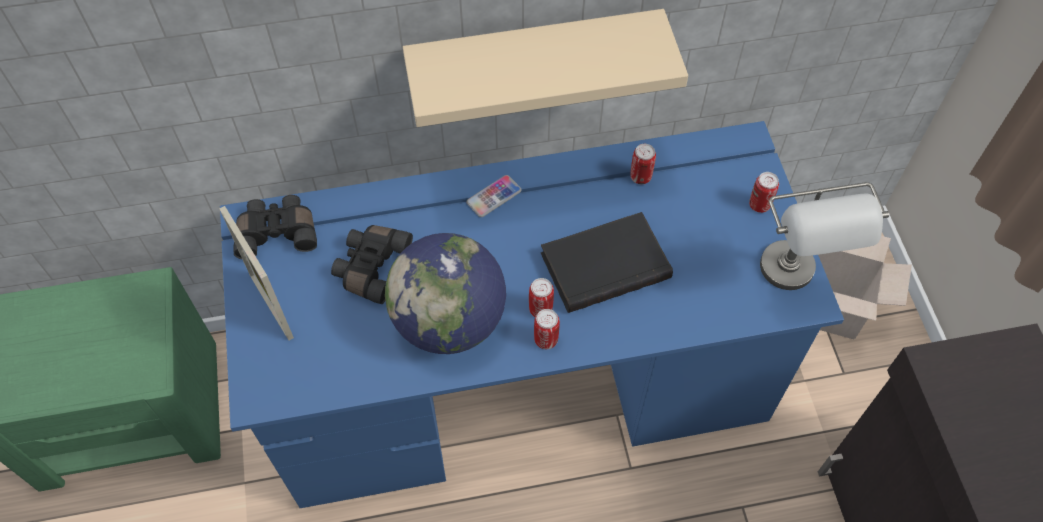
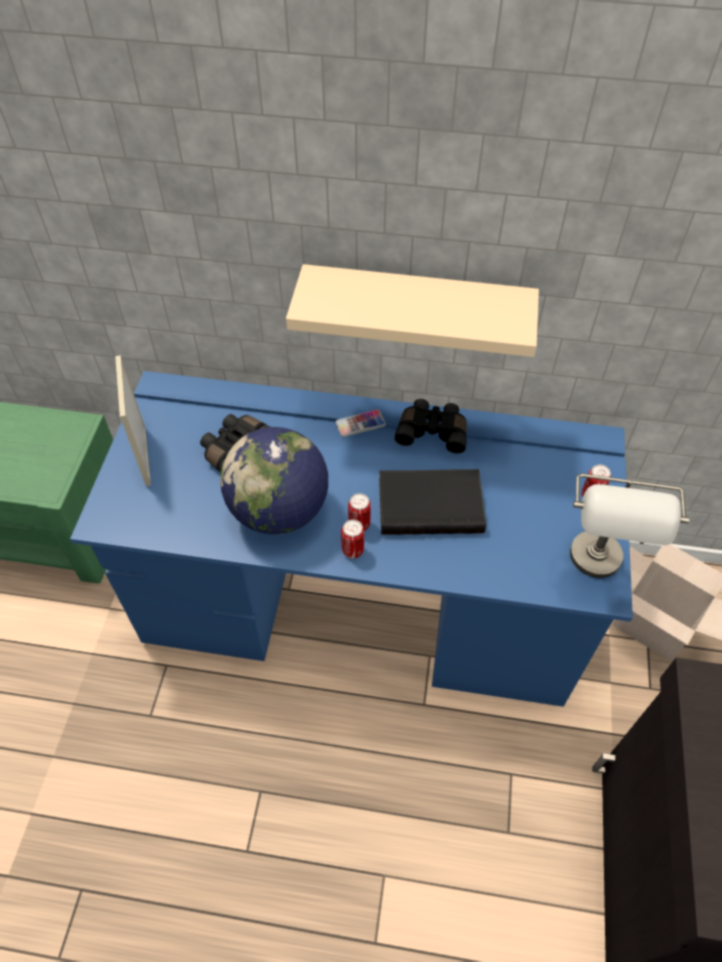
camera: 20 degrees right, 5 degrees down
(277, 232) = (177, 402): black binoculars -> black binoculars (432, 431)
(640, 177) = (492, 443): can -> none

